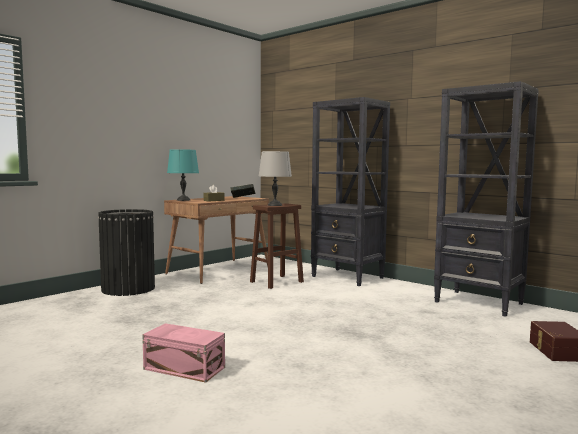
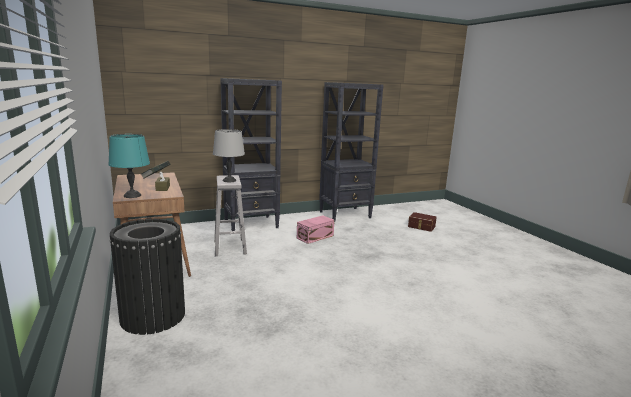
camera: 65 degrees left, 10 degrees up
(184, 367) = (398, 320): pink storage box -> pink storage box (314, 237)
(276, 282) = (230, 247): brown stool -> white stool

